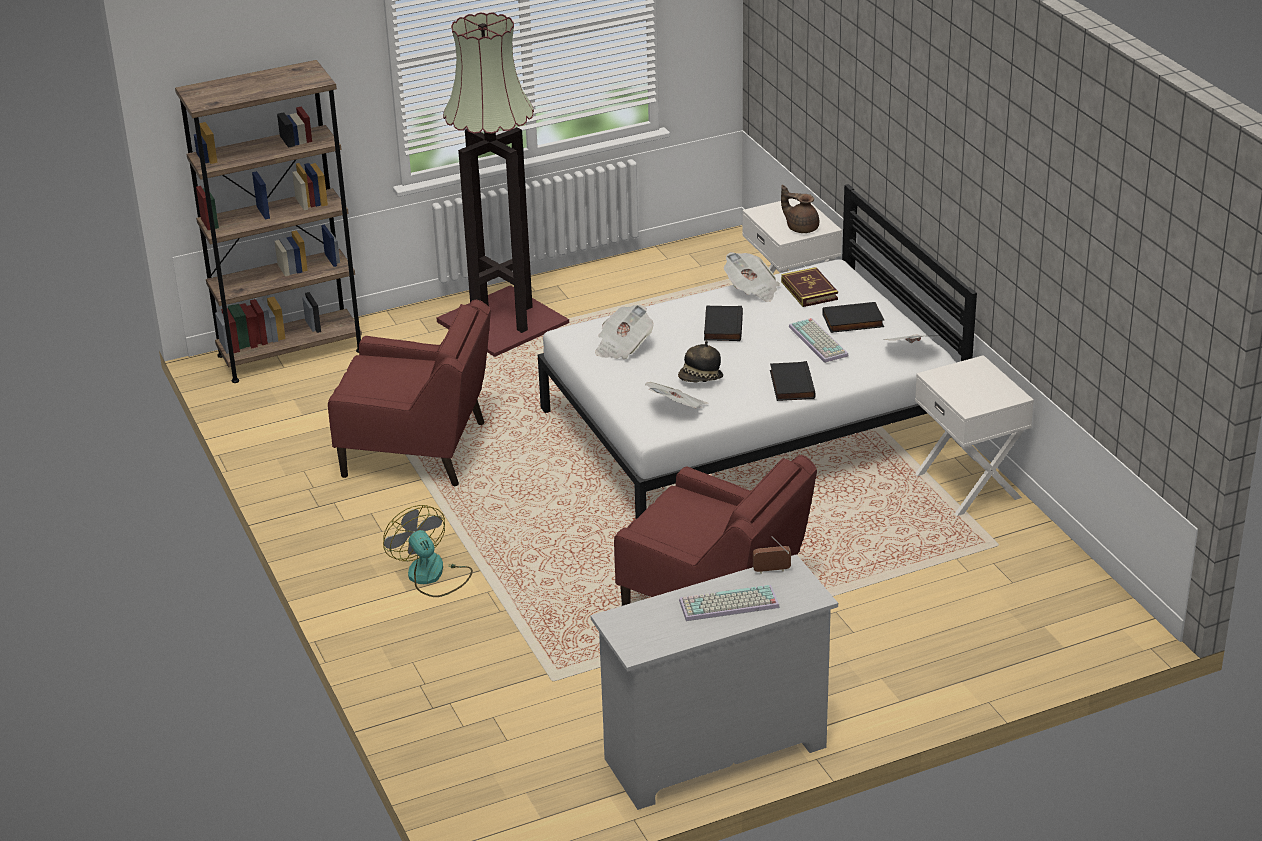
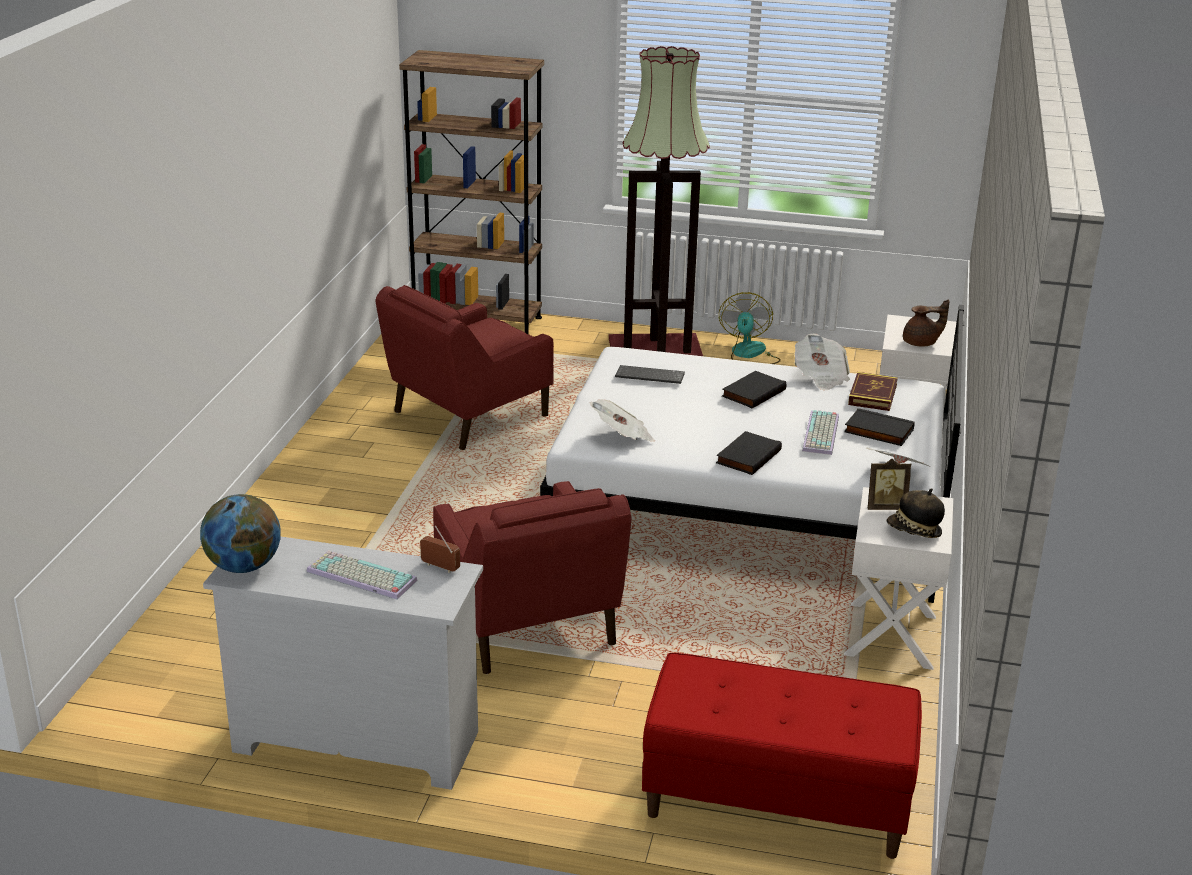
camera: 35 degrees right, 5 degrees down
(417, 451) = (468, 415): red armchair -> red armchair turned 90 degrees clockwise
(431, 576) = (349, 502): fan -> fan (749, 355)
(622, 347) = (648, 377): newspaper -> keyboard
(635, 640) = (244, 566): none -> globe
(700, 379) = (676, 423): hat -> hat (914, 531)
(801, 227) = (921, 343): brown teapot -> brown teapot turned 105 degrees clockwise
(950, 382) = (885, 507): none -> picture frame
(1035, 640) = (775, 802): none -> red bench

